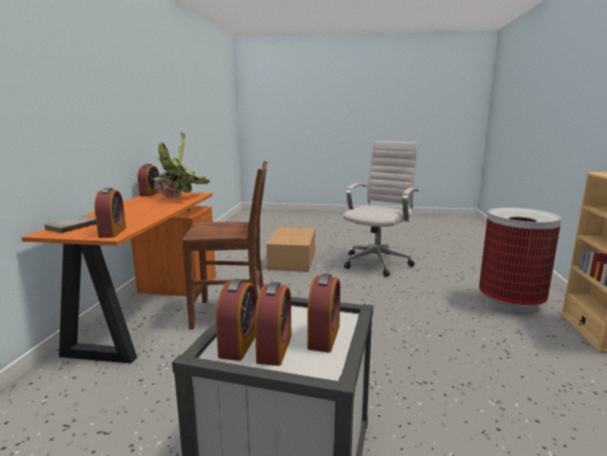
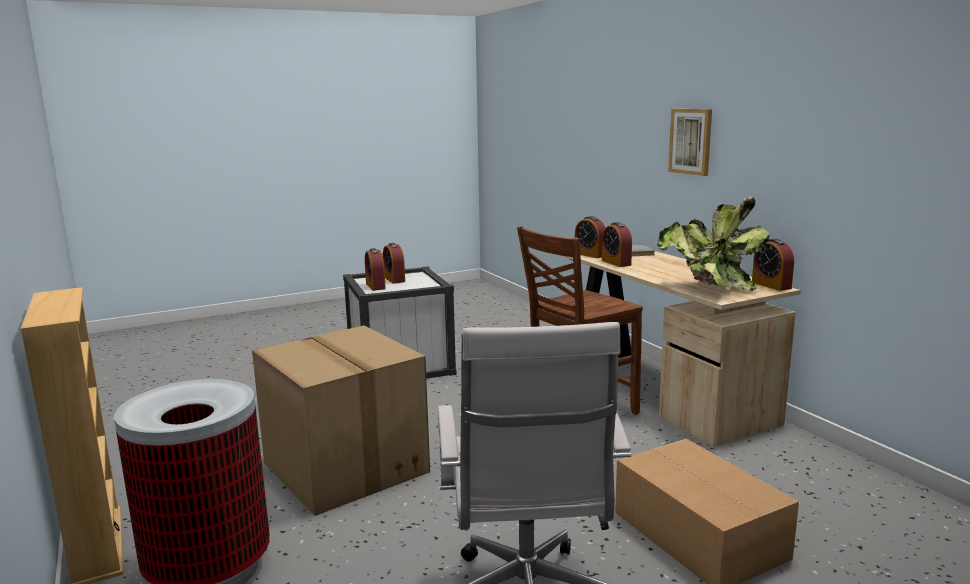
camera: 145 degrees right, 0 degrees up
(62, 101) = (691, 141): none -> picture
(148, 310) = (662, 390): orange desk -> beige desk
(239, 344) = (413, 277): alarm clock -> alarm clock (616, 263)
(428, 331) = (343, 467): none -> cardboard box

